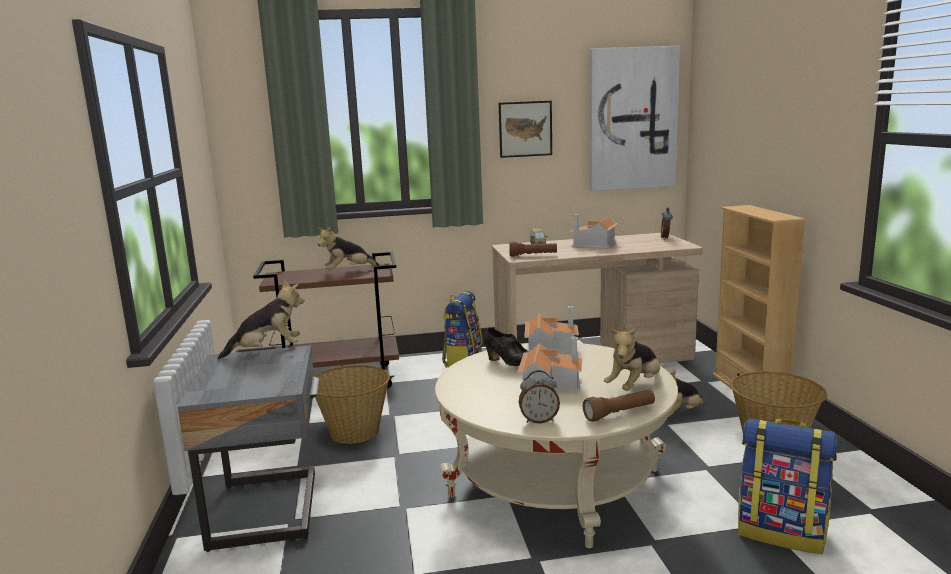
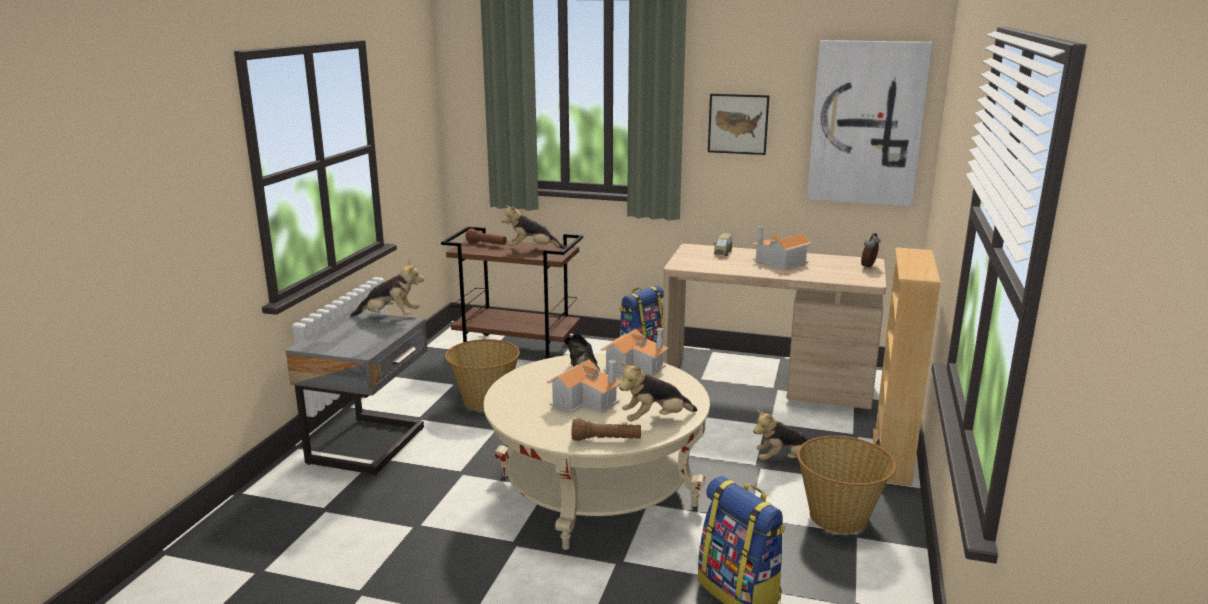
camera: 25 degrees right, 5 degrees up
(533, 255) = (697, 264): brown flashlight -> brown flashlight (487, 244)
(539, 420) = (537, 428): alarm clock -> none

